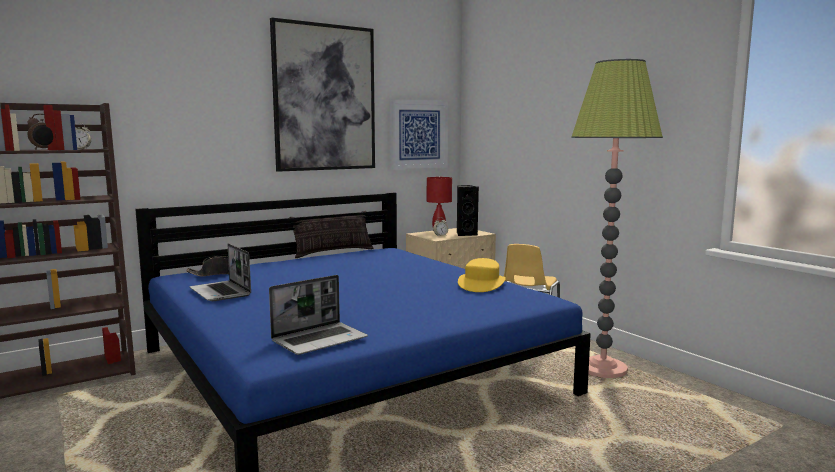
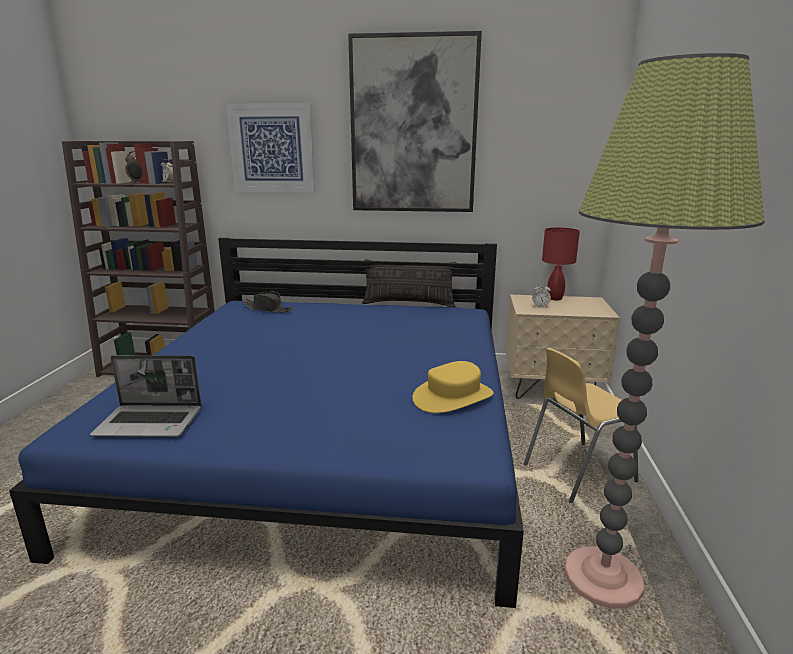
camera: 40 degrees right, 10 degrees up
(221, 292) = (223, 332): laptop -> none
(418, 134) = (543, 170): picture -> picture (272, 148)
(465, 234) = (577, 310): black speaker -> none

